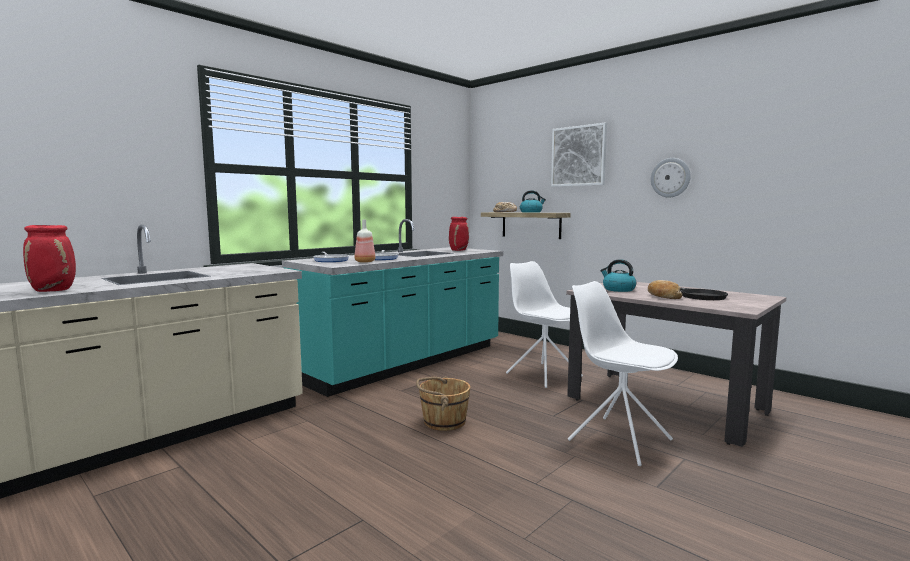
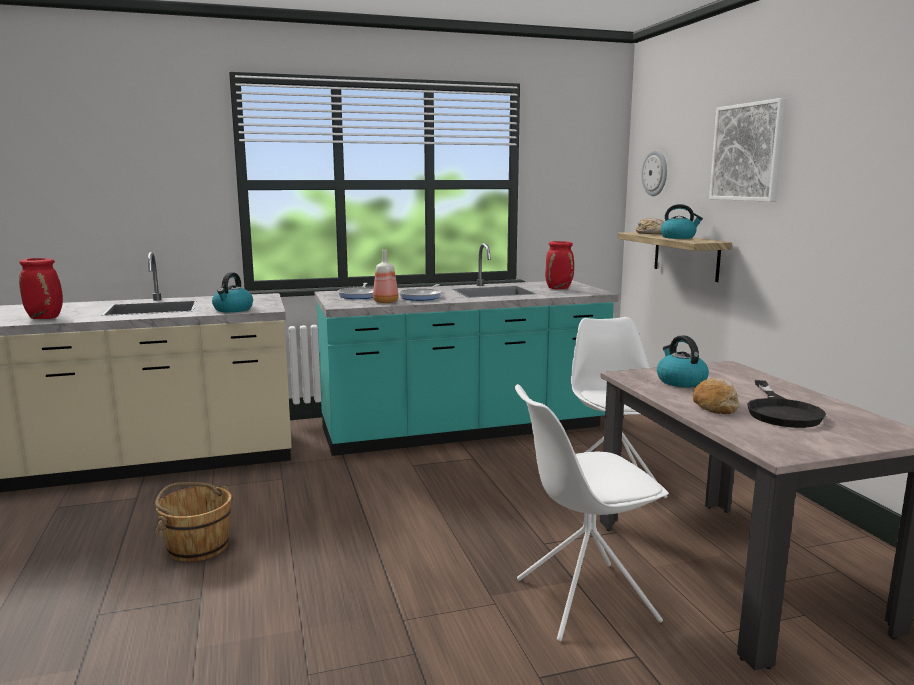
camera: 30 degrees right, 5 degrees up
(249, 273) = (233, 310): none -> kettle
(443, 421) = (406, 515): brown bucket -> brown bucket (197, 546)
(618, 439) = (583, 600): white chair -> white chair turned 90 degrees counterclockwise
(670, 177) = (865, 196): wall clock -> wall clock (655, 173)

